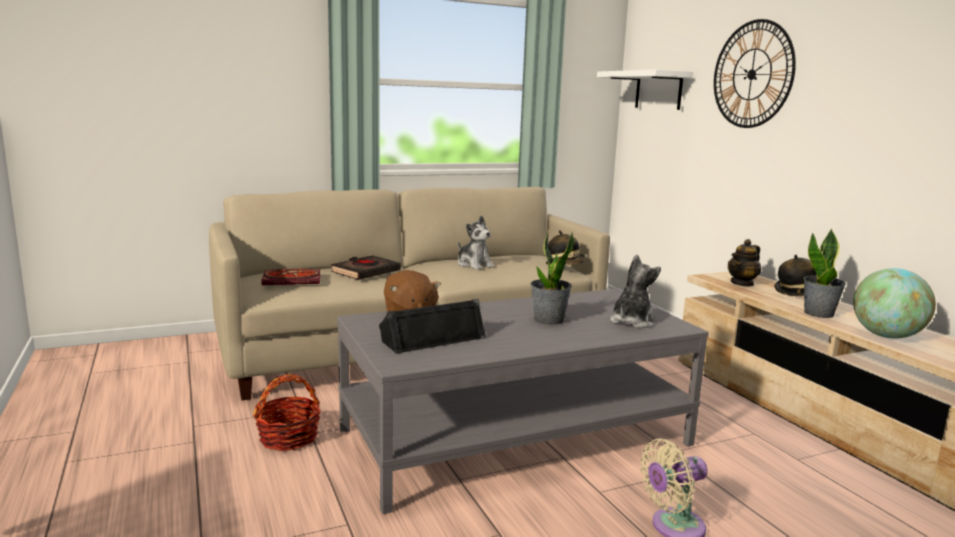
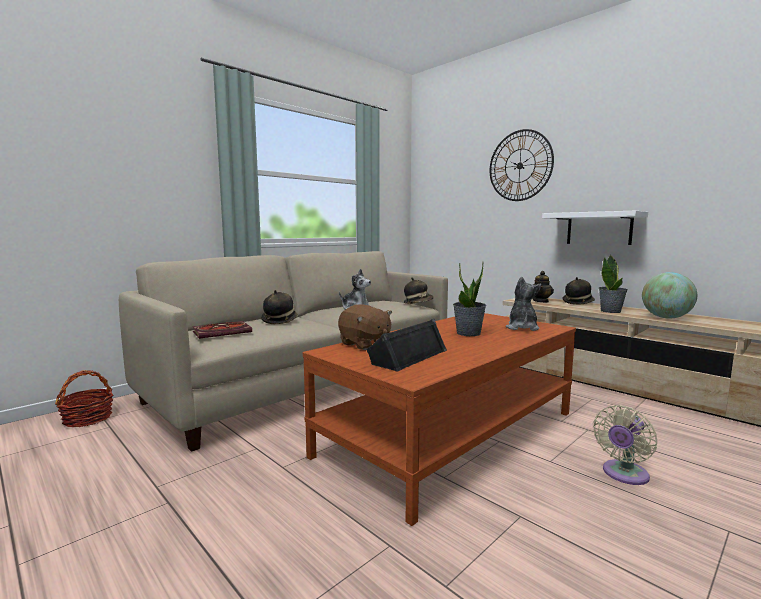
camera: 20 degrees left, 5 degrees down
(289, 438) = (265, 476): basket -> basket (88, 418)
(365, 272) = (279, 320): black book -> hat
(516, 437) = (452, 433): grey coffee table -> brown coffee table
(658, 90) = (443, 184): white shelf -> white shelf (599, 228)

